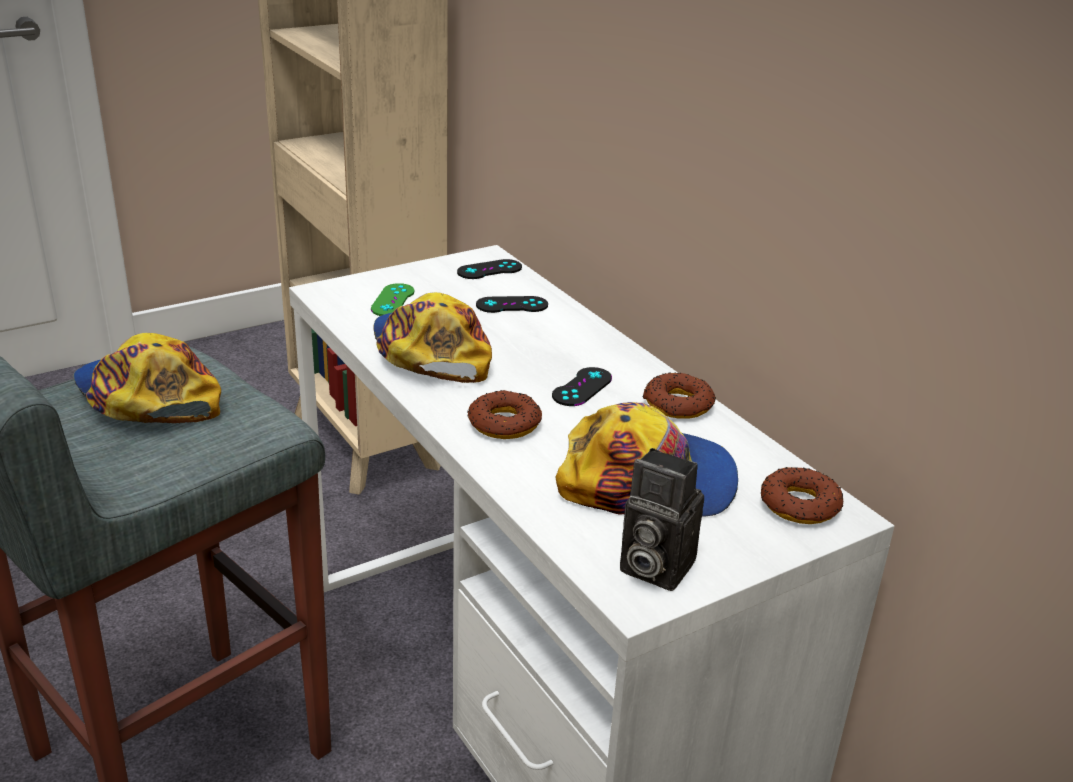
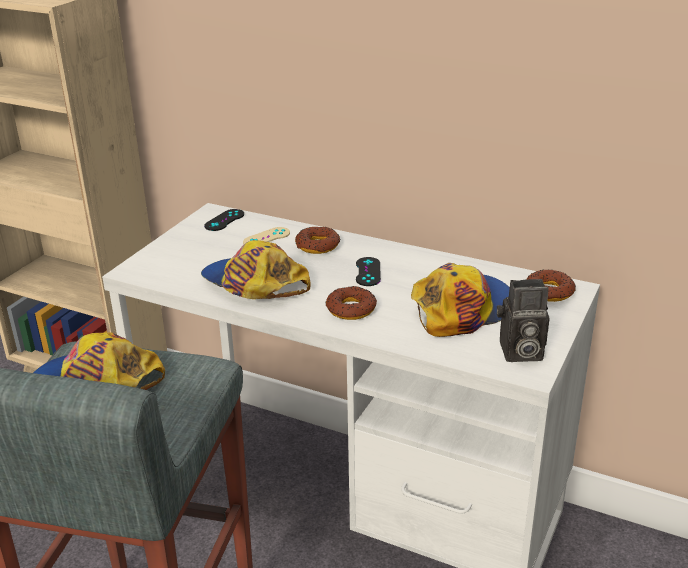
camera: 30 degrees left, 0 degrees up
(393, 300) = (187, 260): green game controller -> none
(512, 305) = (266, 238): black game controller -> beige game controller
(678, 404) = (430, 262): donut -> donut (317, 245)

